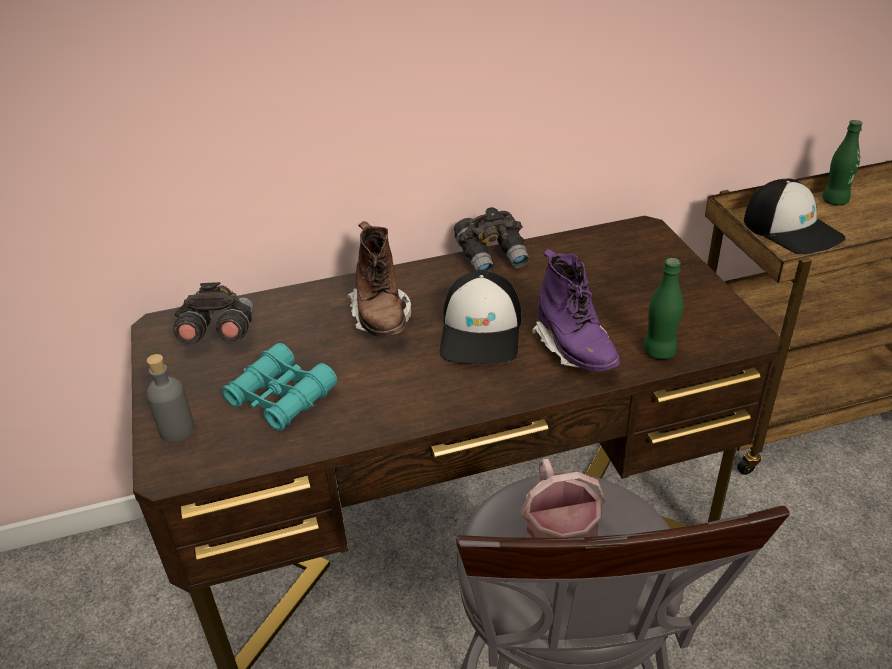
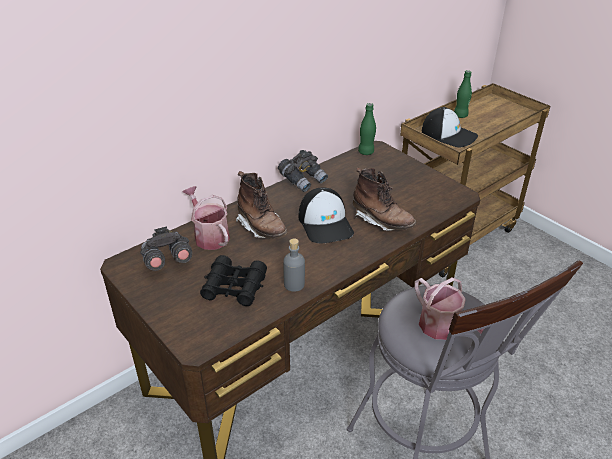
camera: 25 degrees left, 0 degrees up
(177, 430) = (183, 322): grey bottle -> grey bottle (294, 284)
(281, 397) = (234, 287): turquoise binoculars -> black binoculars
(300, 312) = (209, 235): none -> watering can
(574, 349) = (382, 221): purple boot -> brown boot
(659, 352) = (425, 213): green bottle -> green bottle (366, 152)

